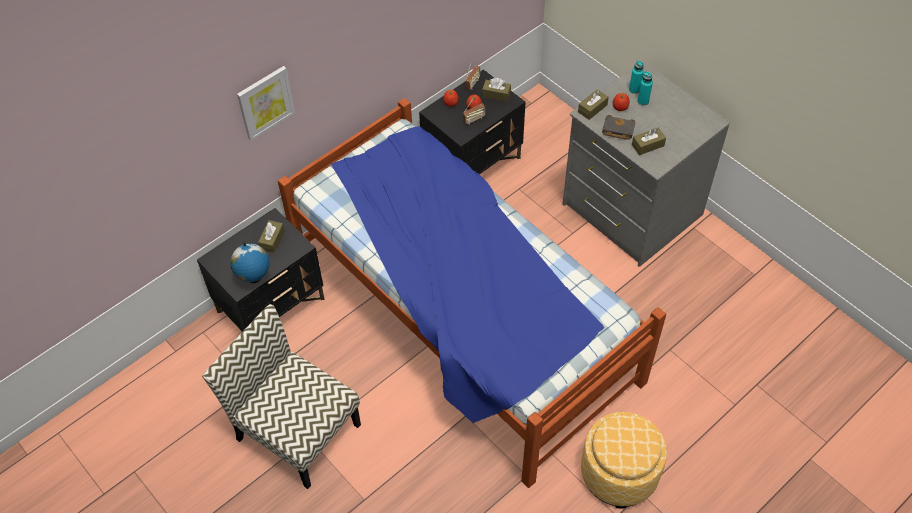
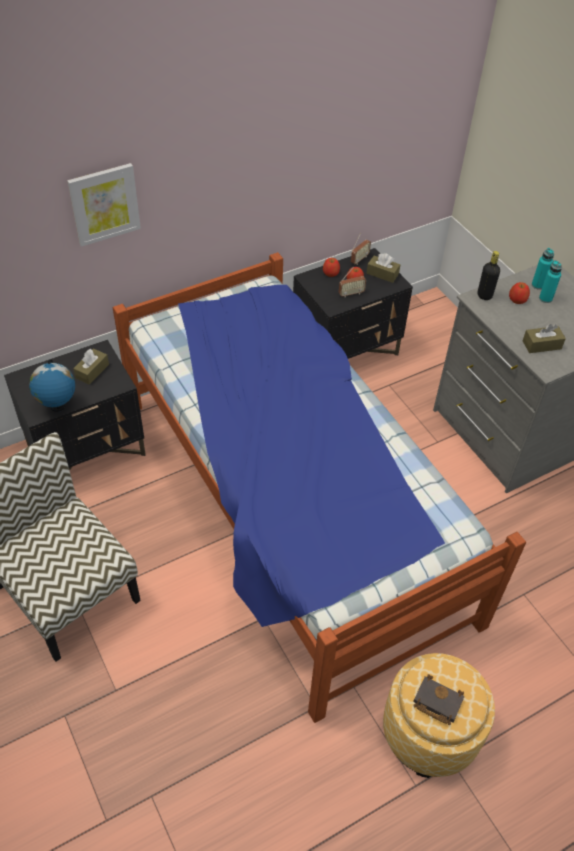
camera: 10 degrees right, 5 degrees down
(592, 108) = (484, 295): brown tissue box -> black bottle
(617, 130) = (508, 322): black book -> black book (436, 702)

